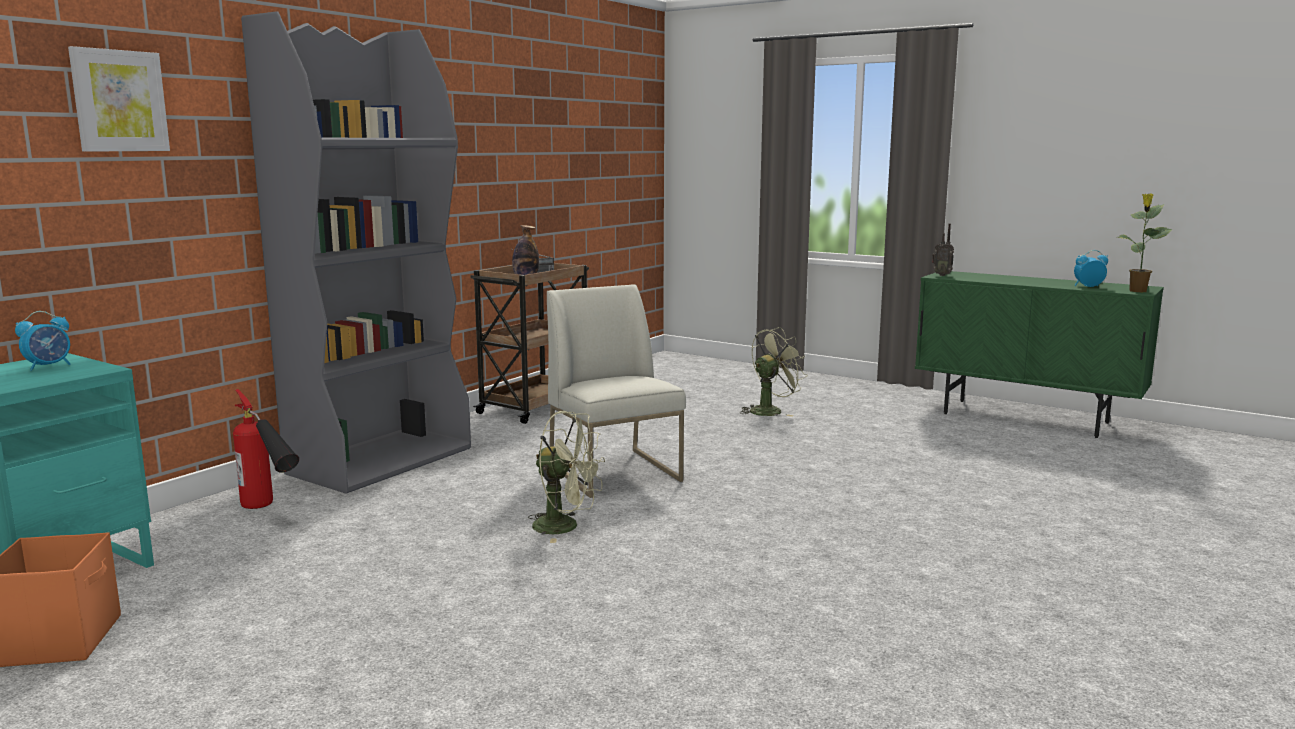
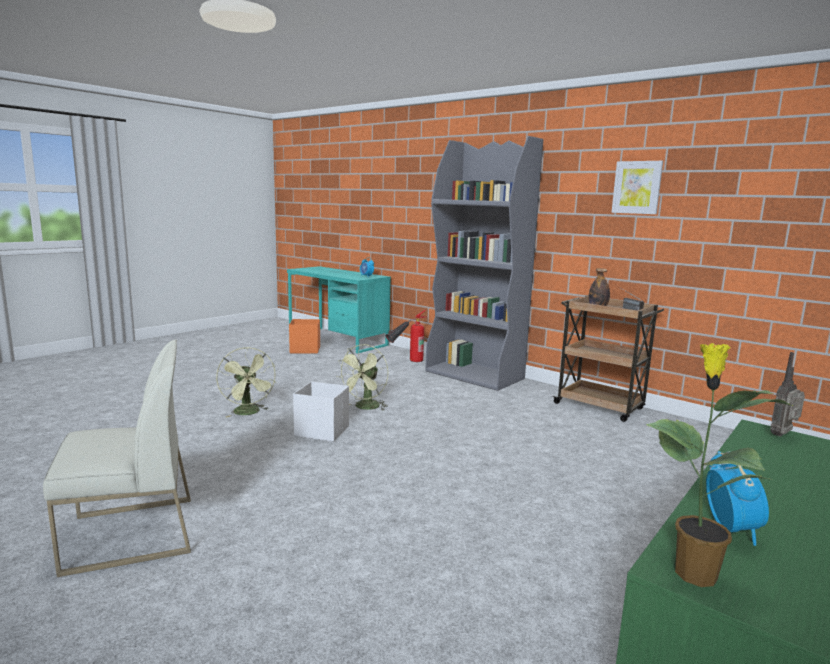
camera: 95 degrees right, 0 degrees up
(119, 101) = (419, 184): picture -> picture (637, 187)
(616, 472) = (451, 422): white chair -> white chair (130, 535)
(687, 548) = (322, 431): none -> white storage box
(770, 411) = (642, 496): green fan -> green fan (249, 413)

